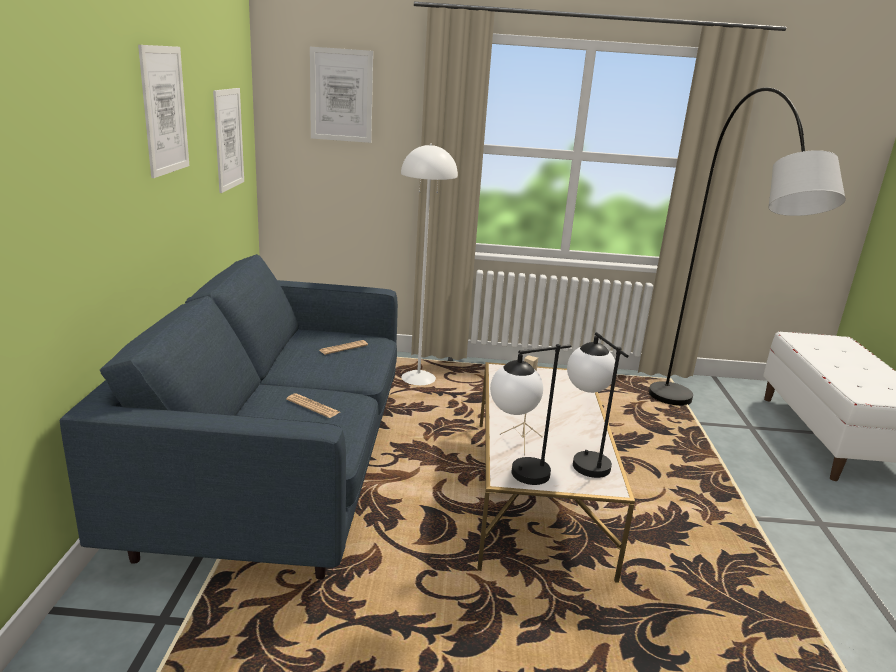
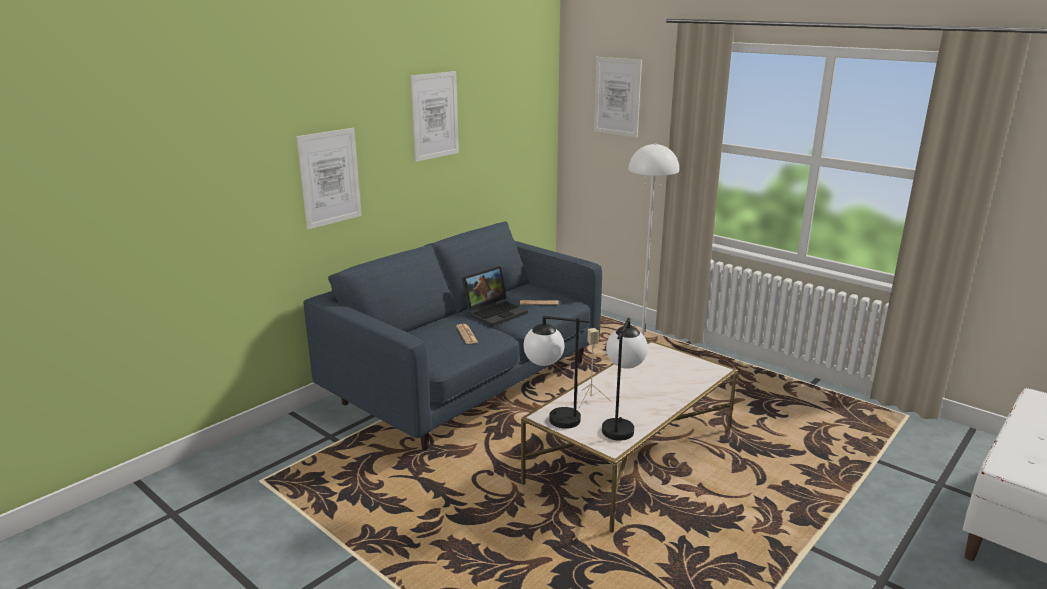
camera: 40 degrees right, 0 degrees up
(228, 139) = (515, 131): picture -> picture (330, 177)
(309, 370) = (495, 312): none -> laptop
(700, 437) = (858, 471): grey floor lamp -> none

